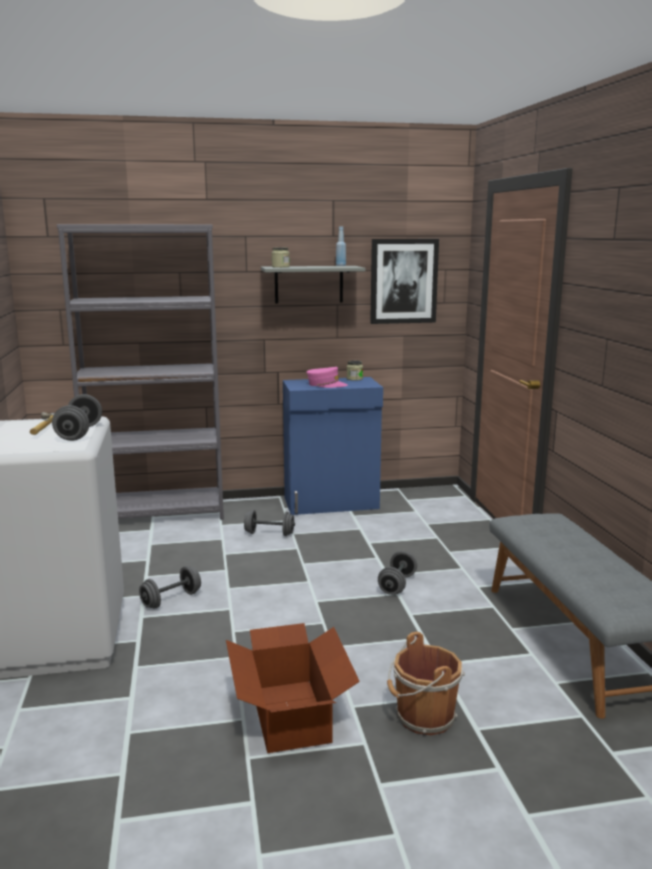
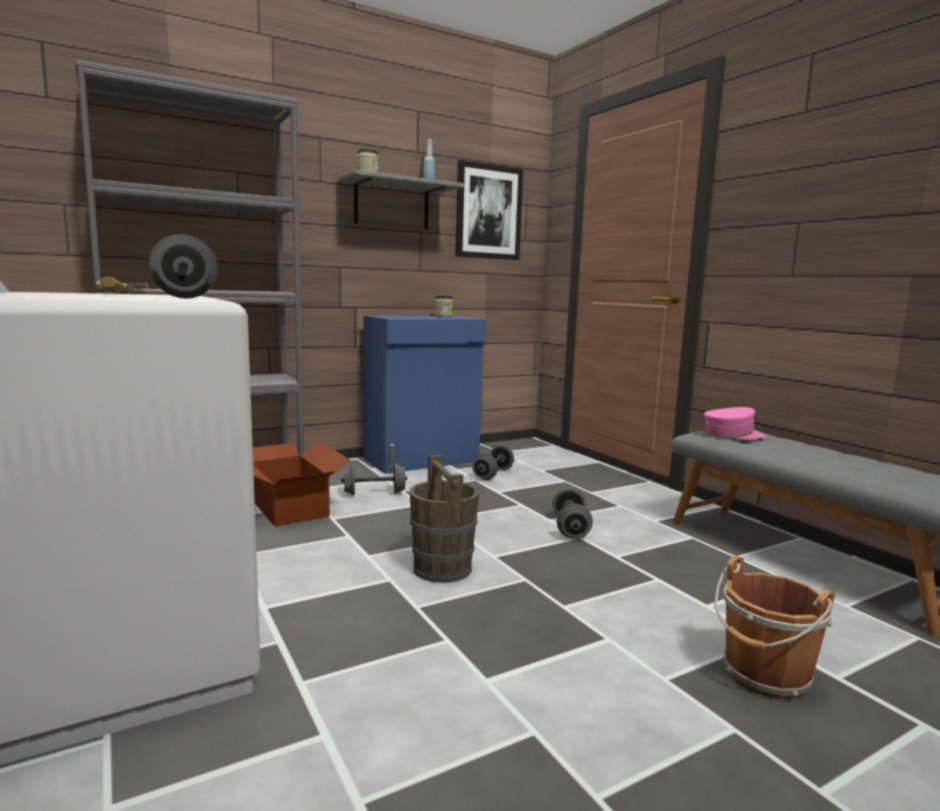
camera: 20 degrees left, 5 degrees down
(171, 600) = (296, 579): grey dumbbell -> grey dumbbell (493, 474)
(271, 606) = (442, 569): none -> brown bucket
(291, 714) = (597, 708): cardboard box -> cardboard box (290, 507)
(326, 385) = (421, 317): pink cap -> pink cap (732, 435)

